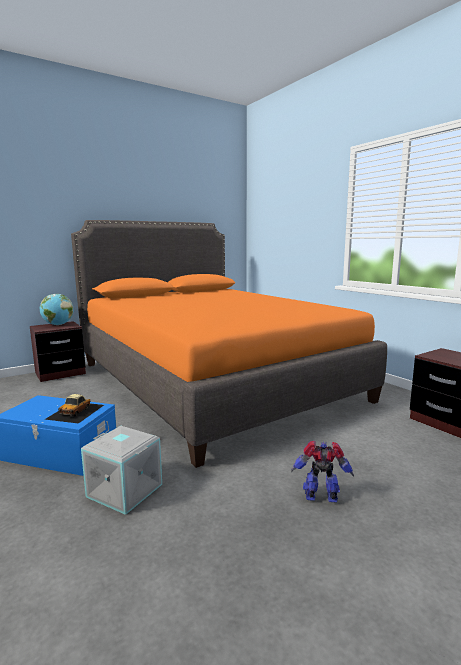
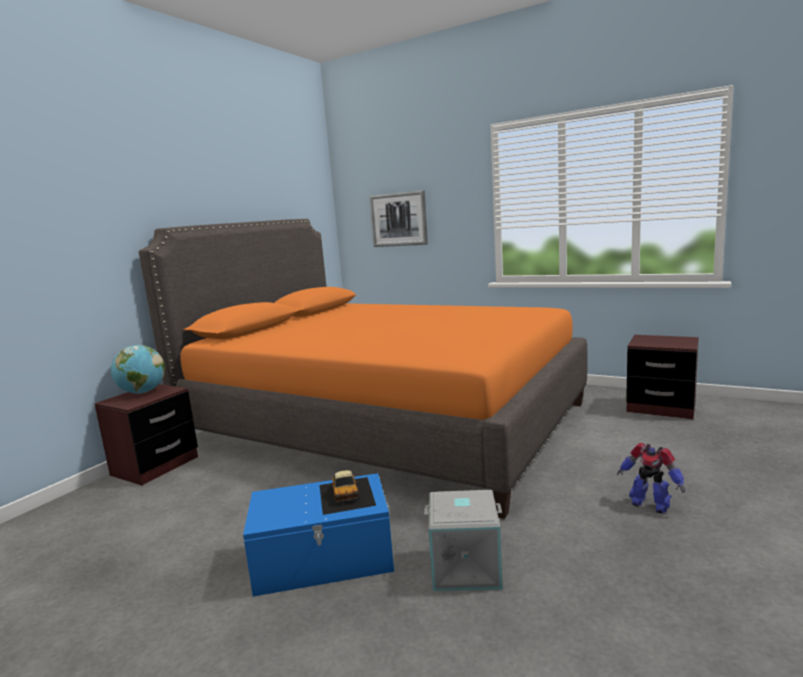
camera: 25 degrees left, 0 degrees up
(282, 228) = (398, 219): none -> picture
(321, 497) = (649, 504): toy robot -> toy robot turned 120 degrees counterclockwise

